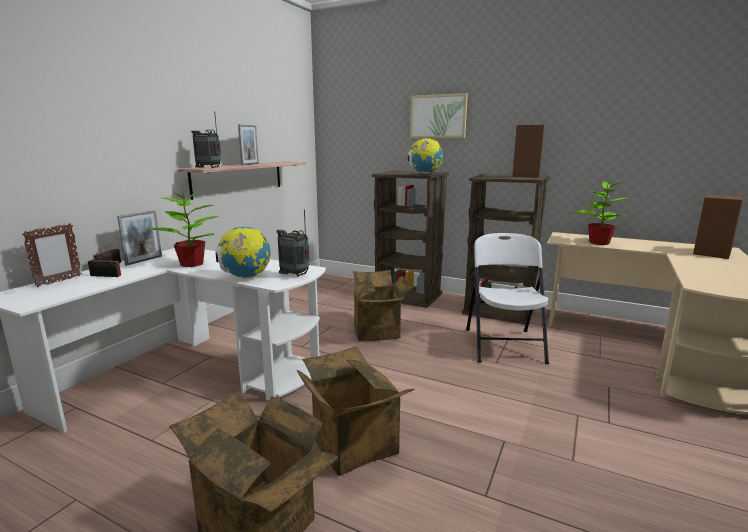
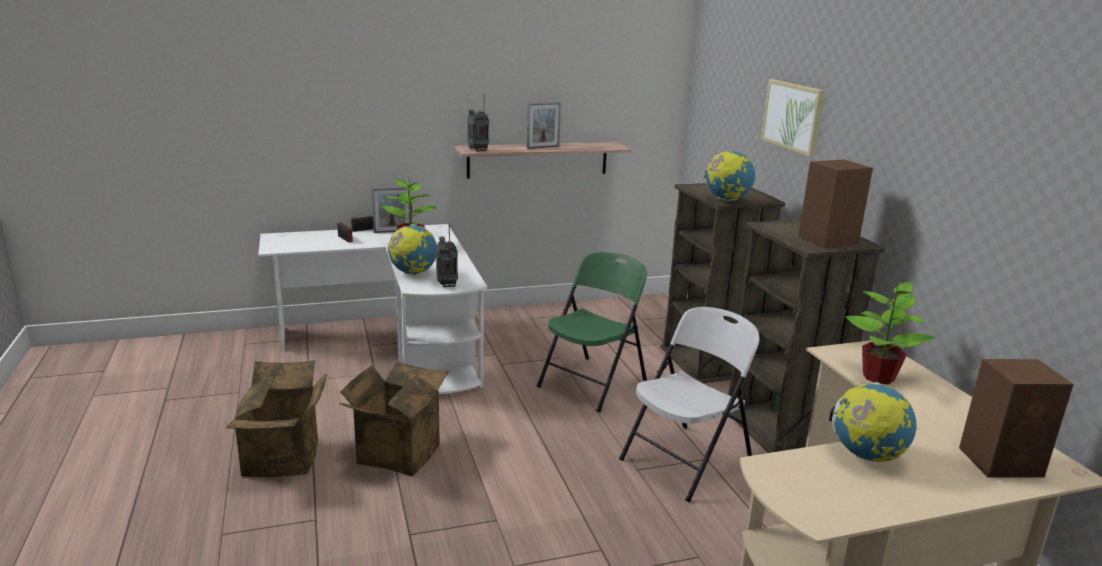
camera: 45 degrees right, 5 degrees up
(59, 281) = (315, 234): picture frame -> none
(379, 331) = (592, 383): cardboard box -> green chair
(695, 267) = (866, 456): none -> globe

